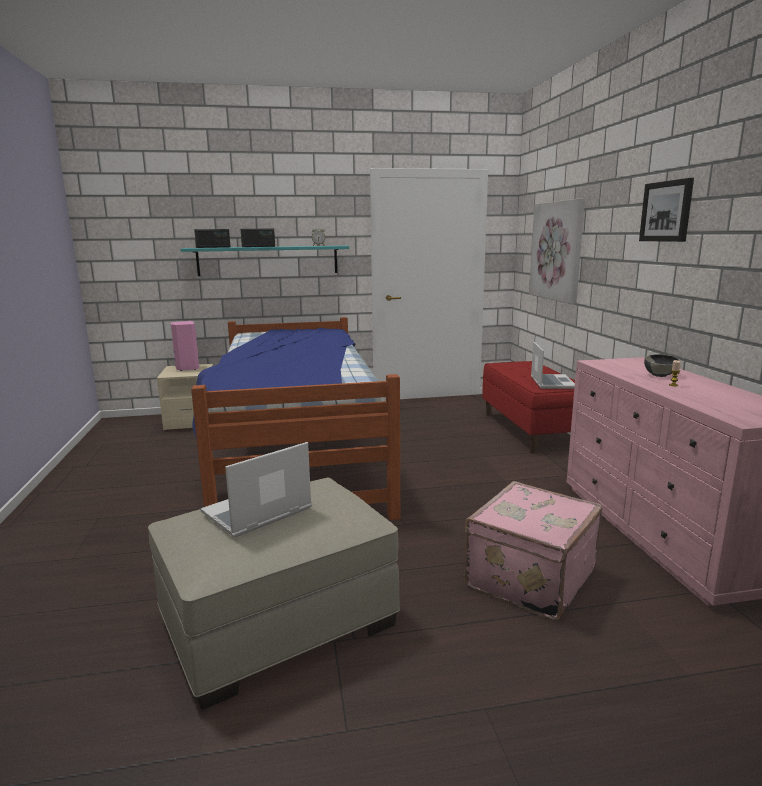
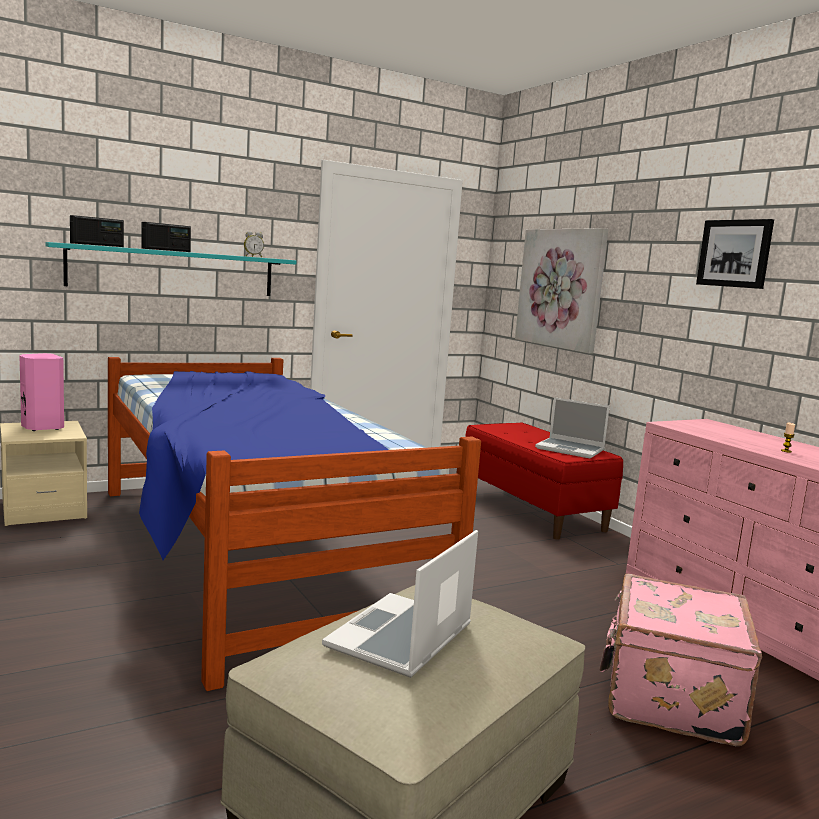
camera: 20 degrees left, 5 degrees down
(551, 382) = (571, 449): laptop -> laptop turned 135 degrees clockwise
(660, 375) = (756, 440): bowl -> none

